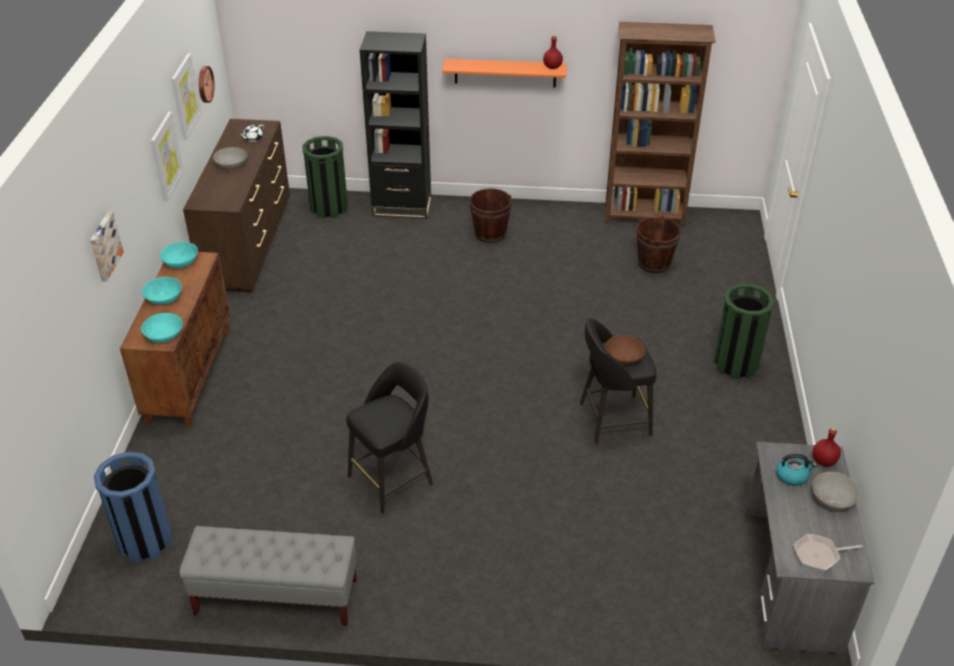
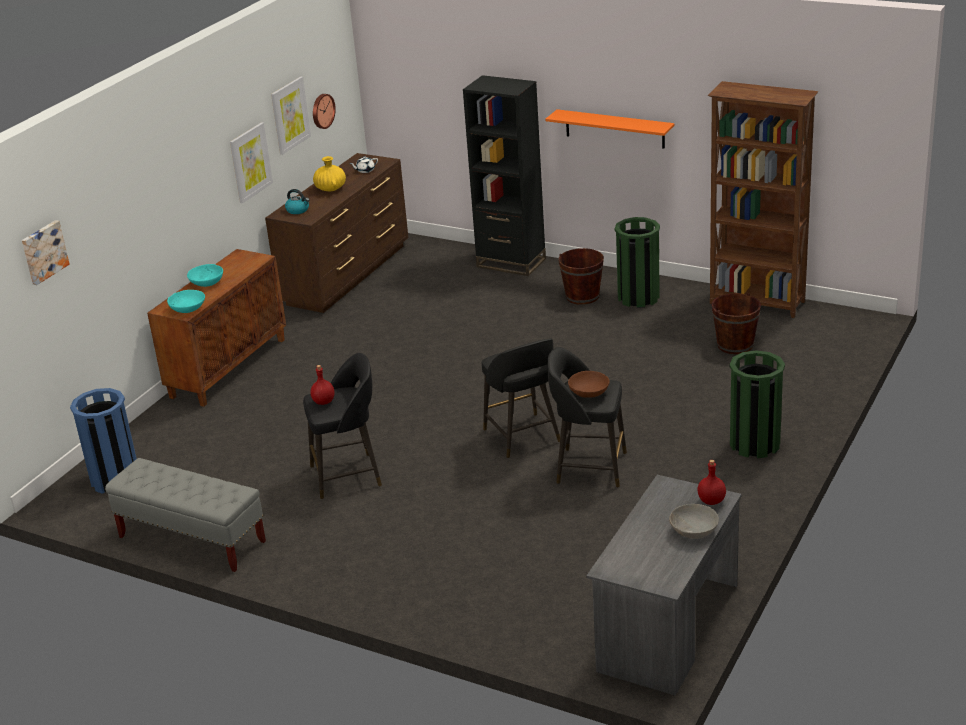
camera: 25 degrees right, 10 degrees down
(104, 246) = (147, 216): picture -> picture (43, 252)
(180, 262) = (239, 258): turquoise bowl -> none
(231, 165) = (330, 189): grey bowl -> yellow vase
(329, 207) = (441, 255): green trash can -> green trash can (638, 297)
(532, 398) = (523, 437): none -> black stool
(552, 67) = (656, 125): red bottle -> red bottle (324, 401)
(792, 476) = (668, 506): kettle -> kettle (298, 210)
(819, 555) = (641, 569): frying pan -> none

